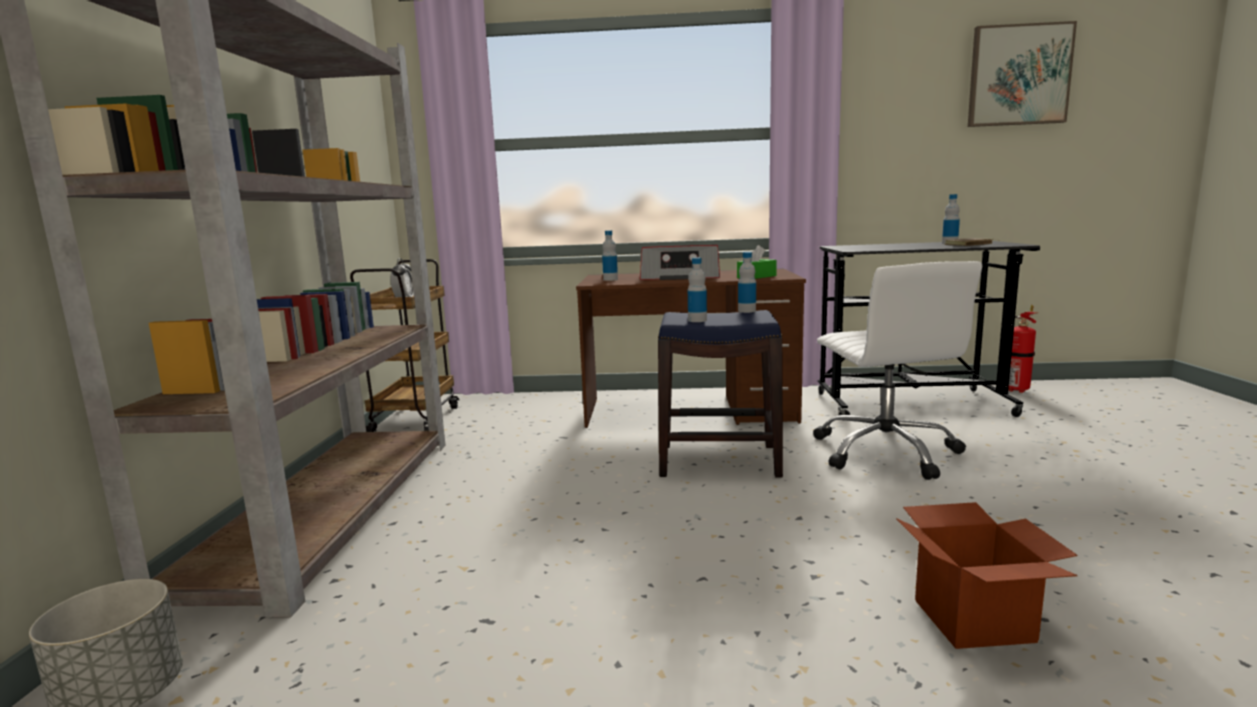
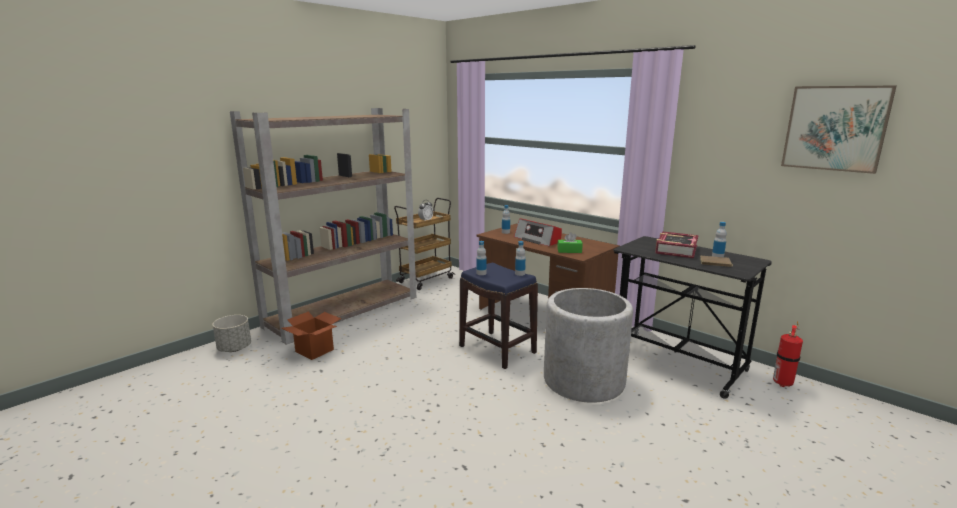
camera: 40 degrees right, 5 degrees up
(886, 452) = (583, 380): white office chair -> grey planter
(895, 245) = (676, 250): none -> book
(973, 621) = (441, 453): cardboard box -> cardboard box (314, 351)

